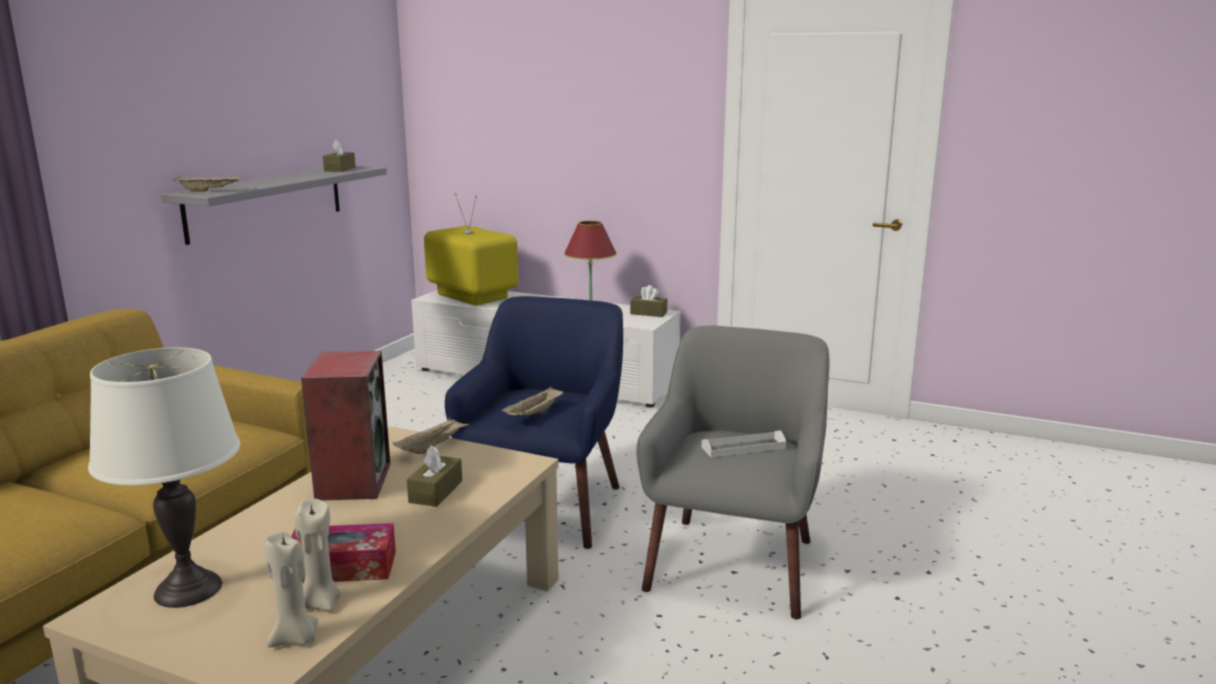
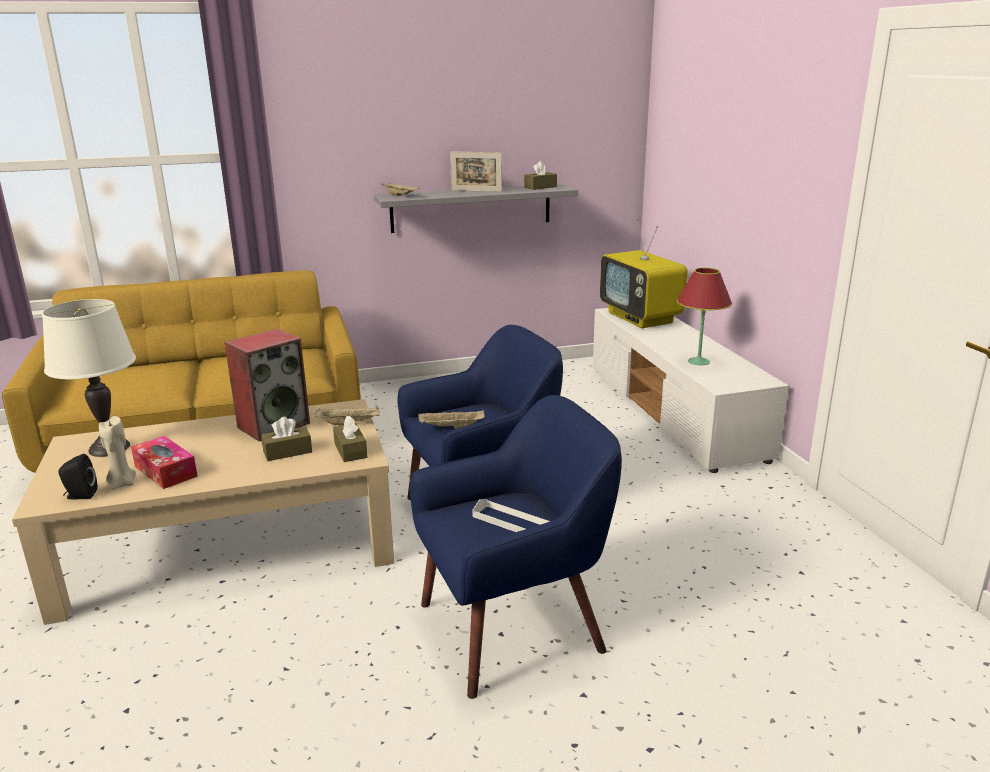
camera: 50 degrees right, 5 degrees up
(283, 178) = (476, 191): none -> picture frame
(296, 638) = (80, 495): beige candle -> black speaker
(471, 296) = (641, 318): television -> television turned 150 degrees clockwise
(648, 313) = (750, 378): brown tissue box -> brown tissue box (350, 450)
(733, 563) = (513, 627): grey armchair -> blue armchair

